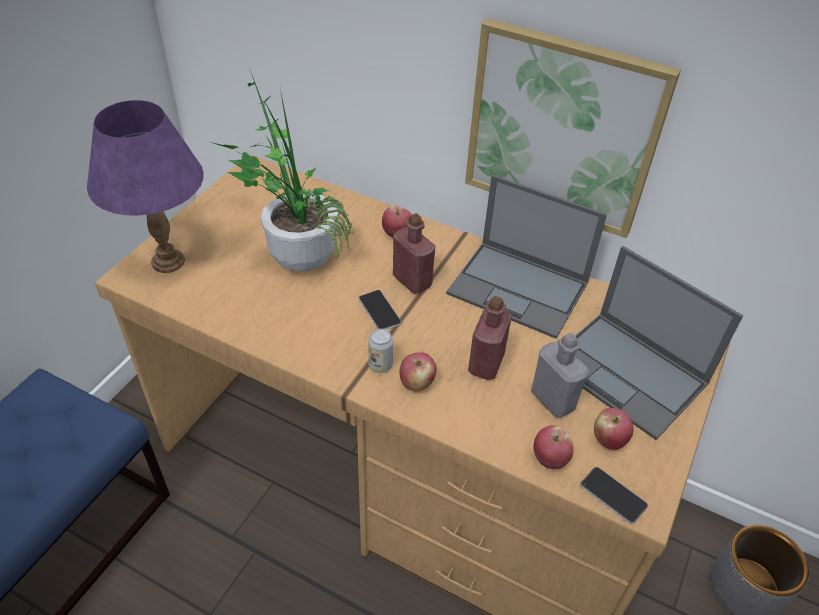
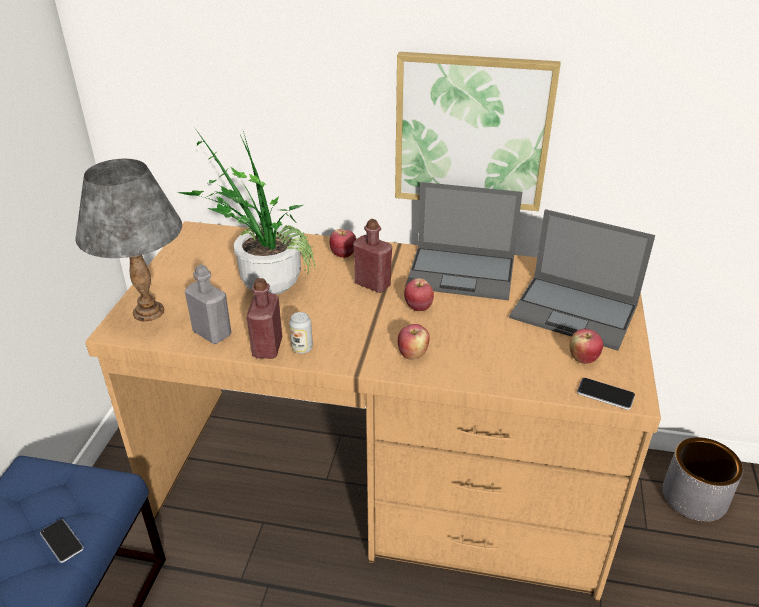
camera: 15 degrees left, 10 degrees down
(168, 262) = (149, 312): purple table lamp -> grey table lamp
(379, 311) = (356, 310): phone -> phone (62, 541)
(380, 365) = (376, 348): can -> can (302, 348)
(486, 363) = (462, 328): red bottle -> red bottle (267, 348)
(549, 459) = (545, 381): apple -> apple (418, 307)
(553, 400) = (527, 341): grey bottle -> grey bottle (212, 333)

